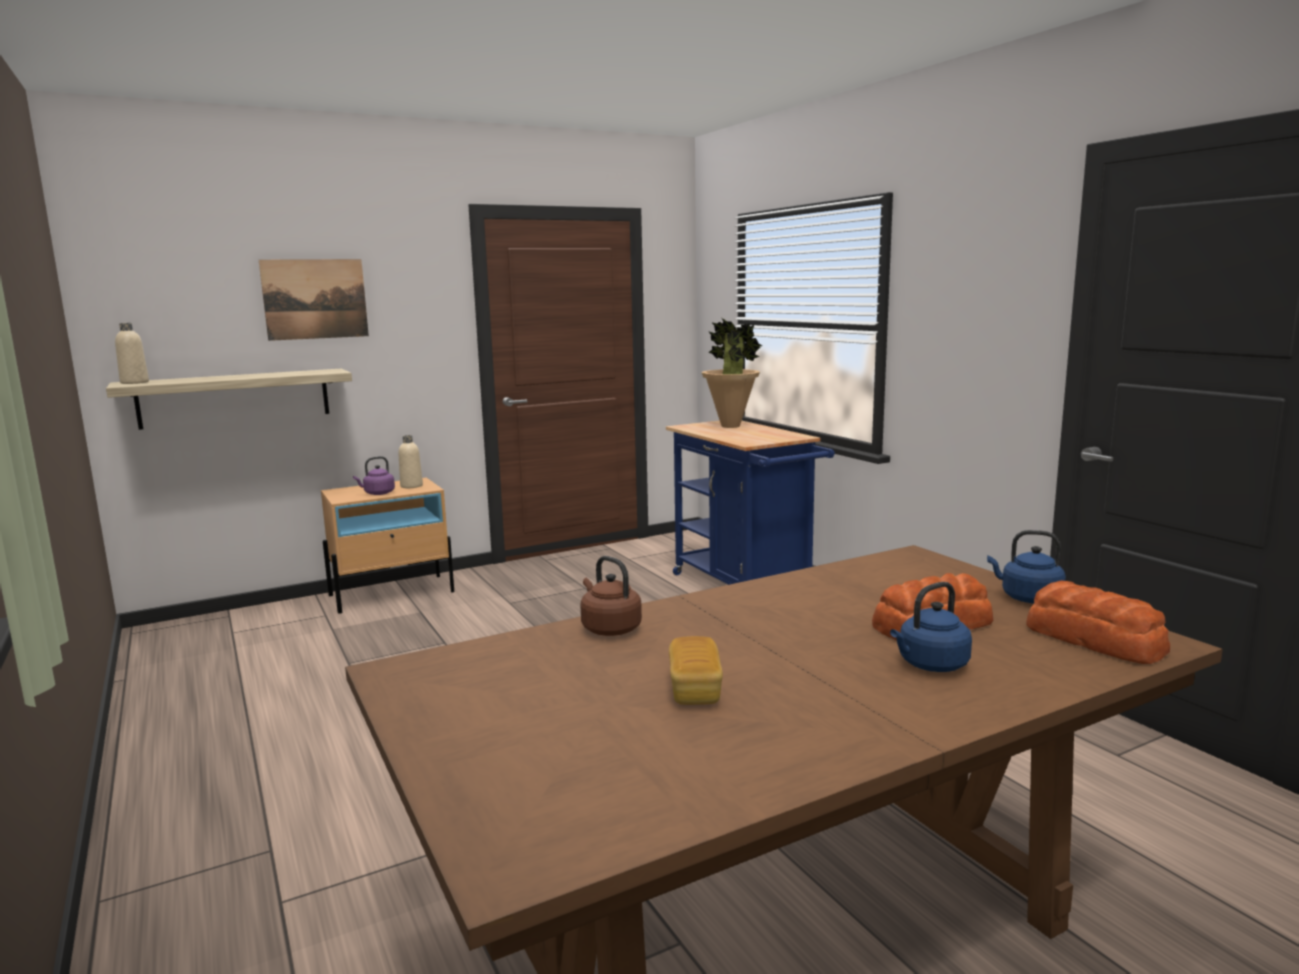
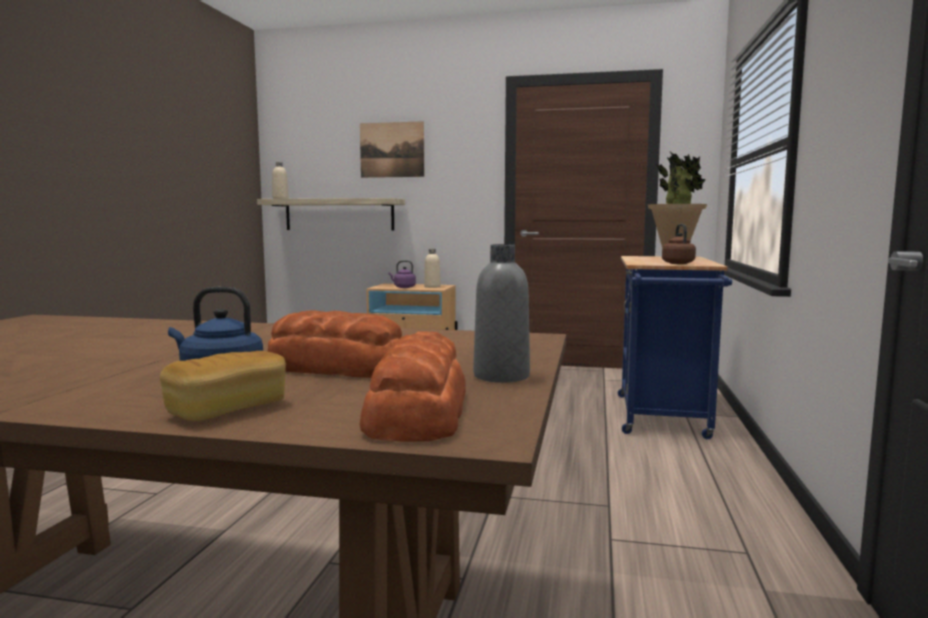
camera: 40 degrees right, 5 degrees down
(609, 628) = (171, 326): brown kettle -> brown kettle (677, 263)
(695, 689) = (65, 353): bread -> bread (227, 410)
(1027, 598) = (501, 376): blue kettle -> grey bottle

